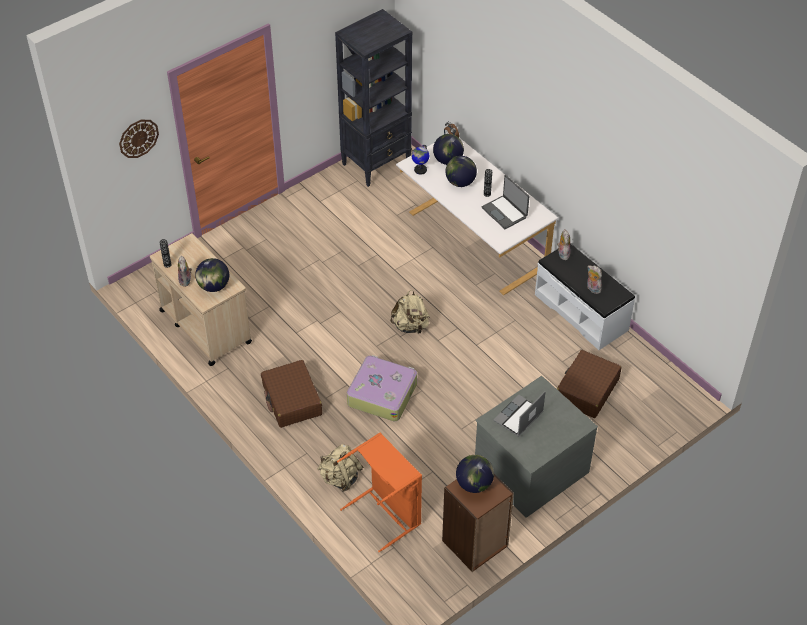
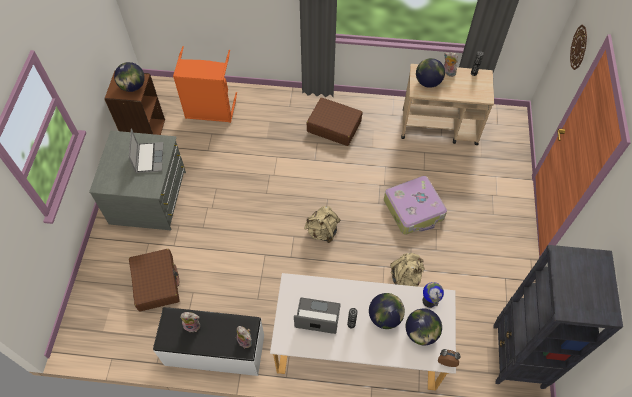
camera: 135 degrees right, 10 degrees up
(340, 478) = (255, 108): beige backpack -> beige backpack (405, 278)
(382, 394) = (287, 171): suitcase -> suitcase (414, 209)

